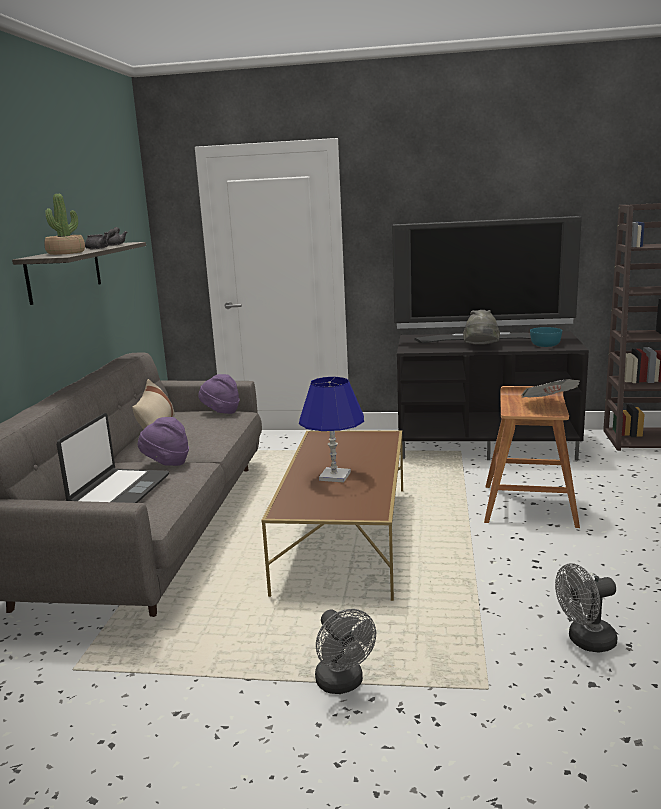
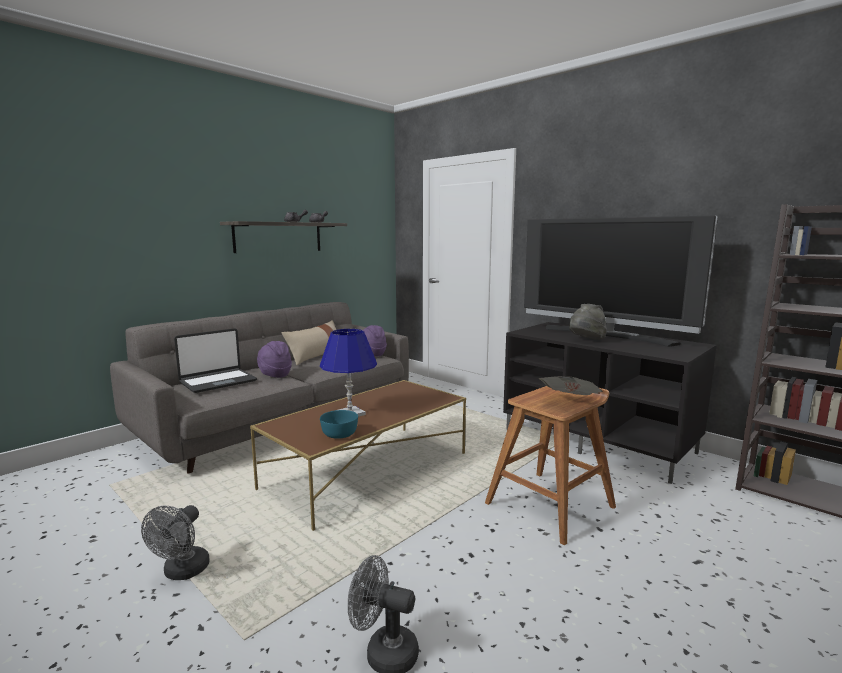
camera: 35 degrees right, 5 degrees down
(66, 253) = (260, 221): potted plant -> none
(545, 345) = (653, 350): turquoise bowl -> turquoise bowl (340, 434)

